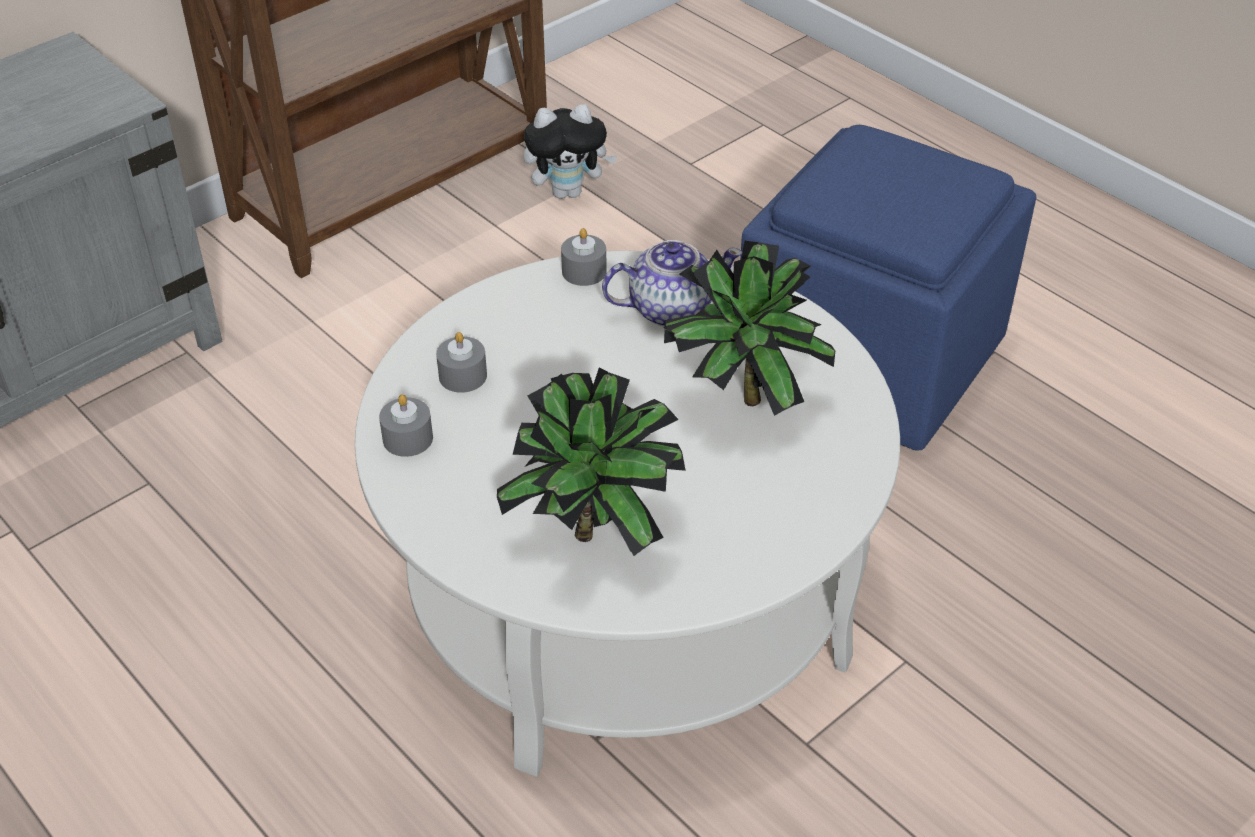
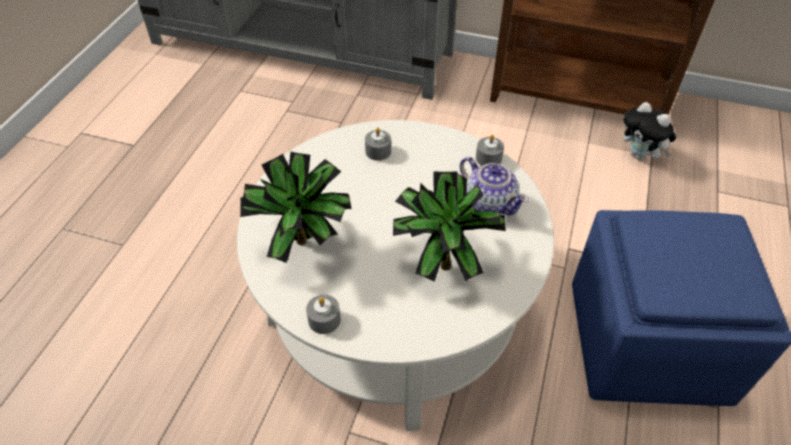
camera: 60 degrees right, 5 degrees up
(408, 438) = (324, 153): grey candle -> grey candle (324, 320)

